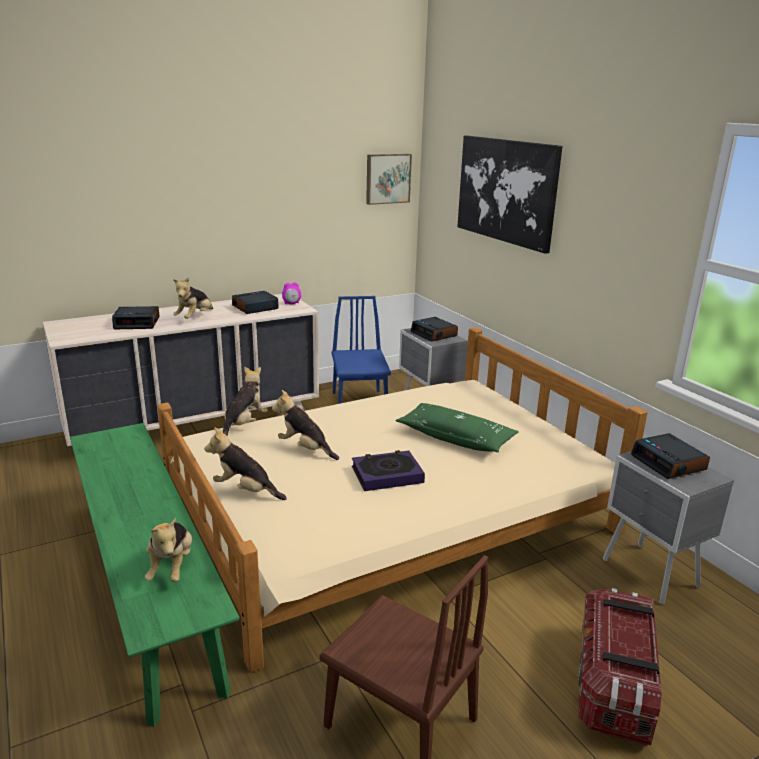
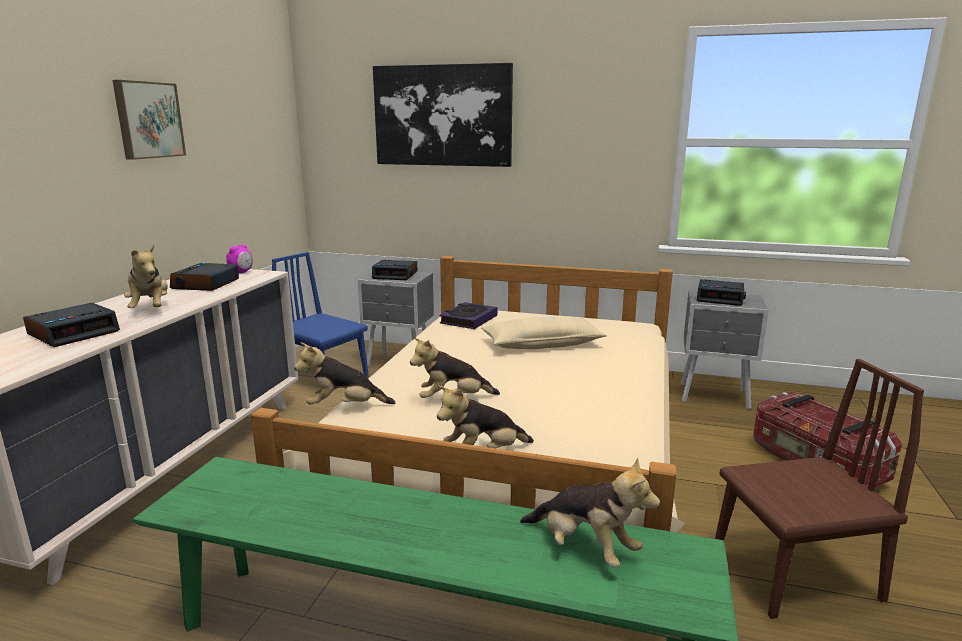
camera: 45 degrees left, 5 degrees down
(244, 424) = (345, 407): plush toy -> plush toy turned 75 degrees counterclockwise
(387, 178) = (275, 121): picture -> picture (148, 120)
(387, 475) = (559, 387): book -> book (468, 320)
(455, 438) = (542, 344): green pillow -> beige pillow

